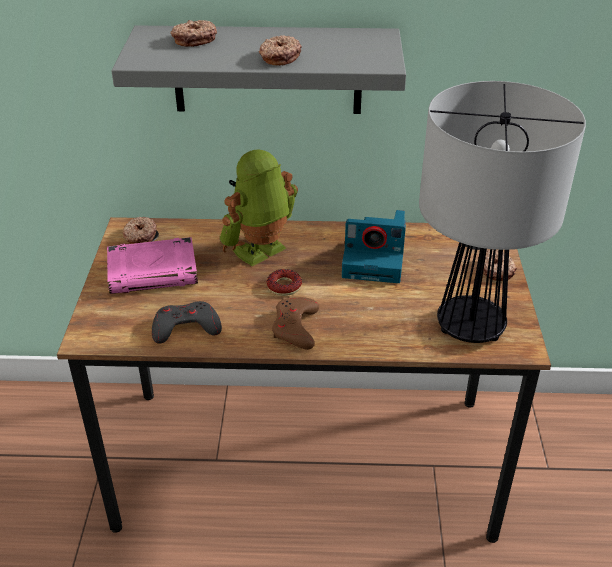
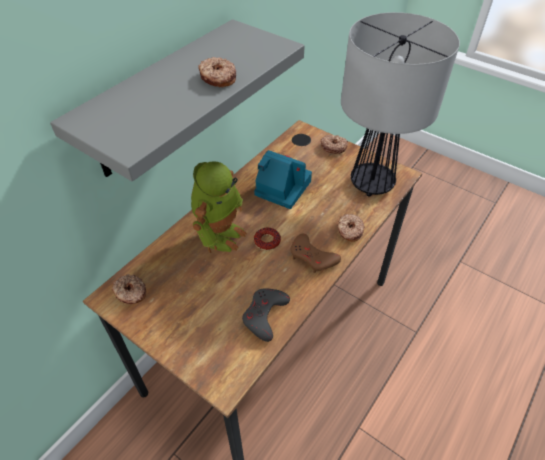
camera: 55 degrees left, 10 degrees up
(154, 271) = (183, 304): pink book -> none
(194, 40) = (130, 103): donut -> donut (349, 231)
(261, 252) = (220, 234): toy robot -> toy robot turned 150 degrees counterclockwise
(375, 261) = (281, 187): camera -> camera turned 105 degrees counterclockwise

